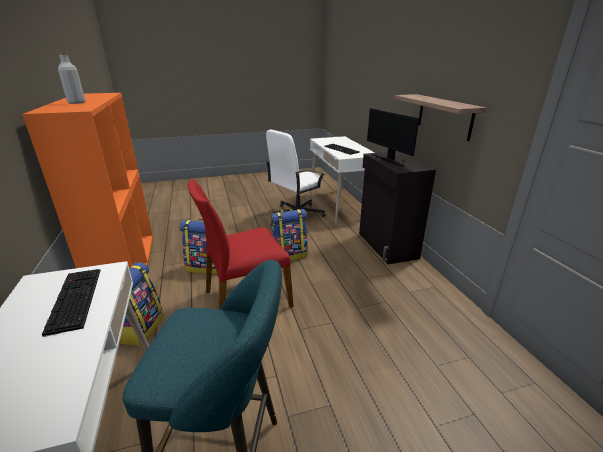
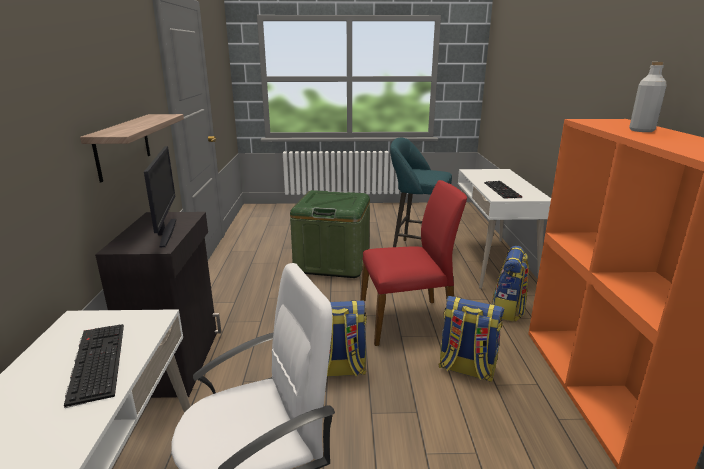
camera: 165 degrees left, 5 degrees down
(363, 384) = (332, 262): none -> green storage box

